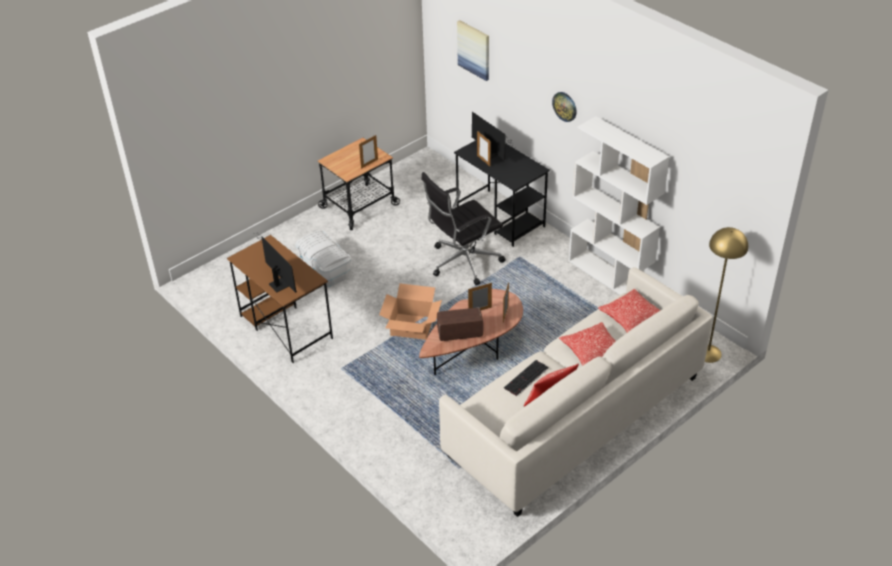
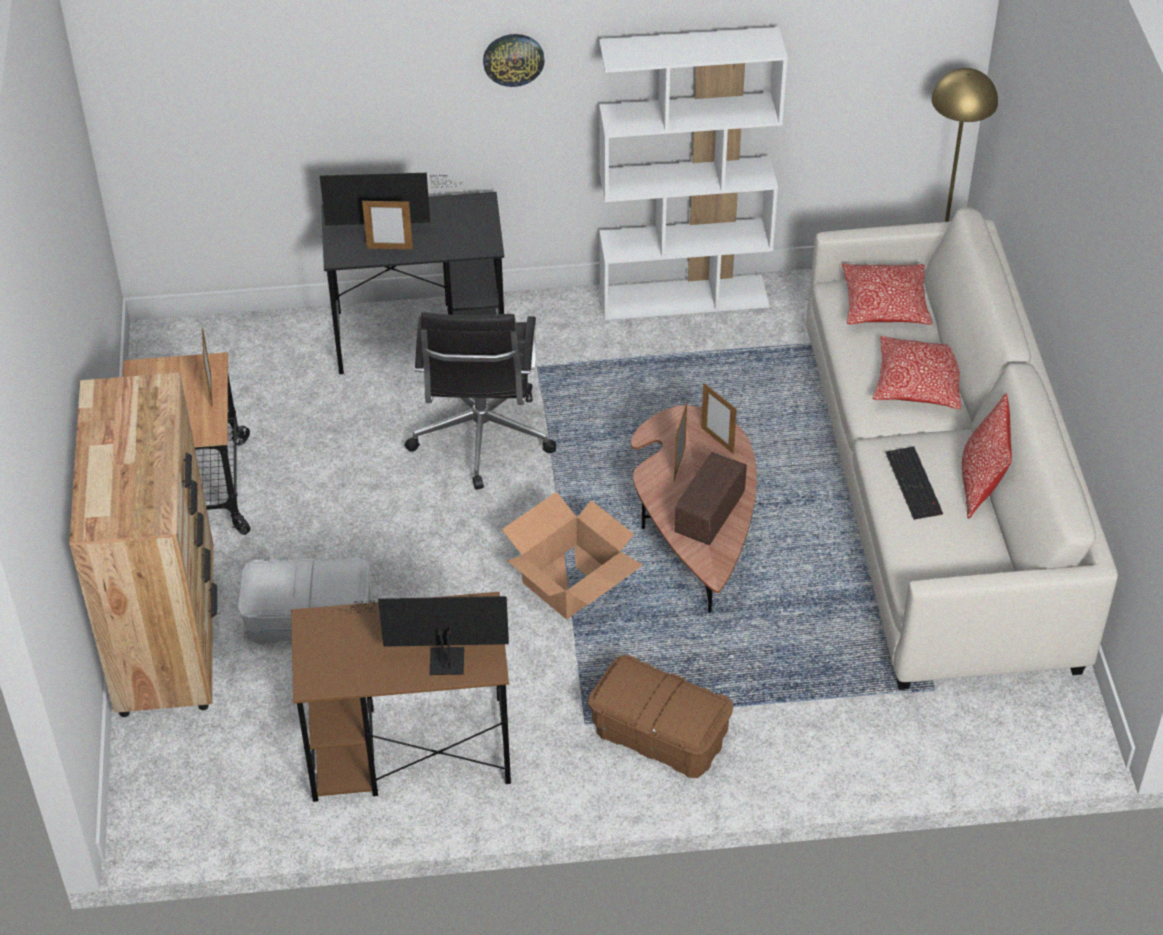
camera: 55 degrees left, 5 degrees up
(285, 239) = (168, 635): none -> brown dresser
(354, 393) = (659, 736): none -> brown storage box
(474, 50) = (248, 65): picture -> none

